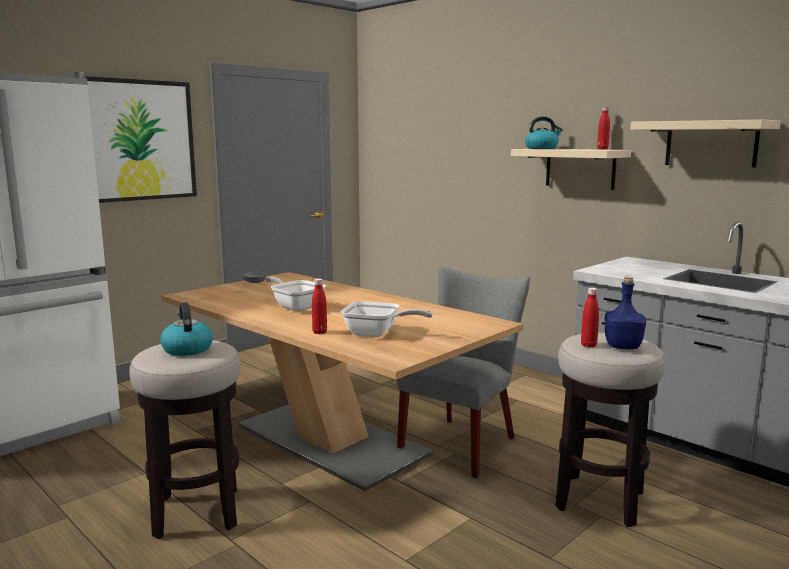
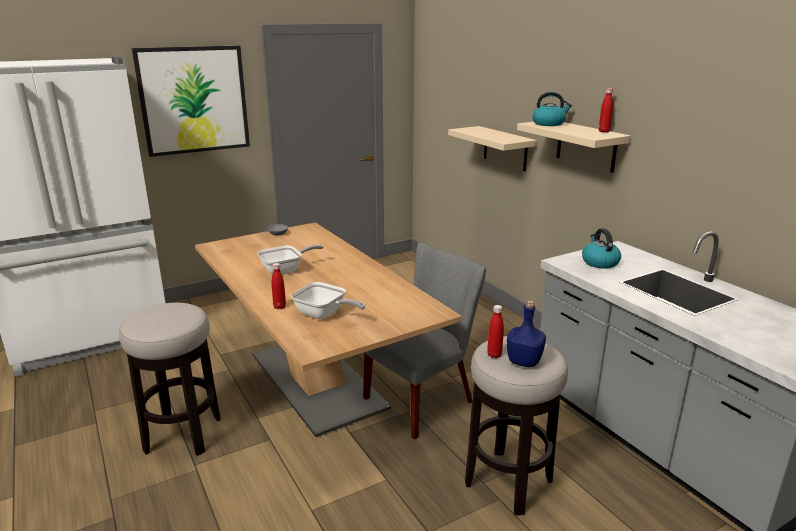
camera: 15 degrees right, 10 degrees up
(187, 349) = (164, 316): kettle -> kettle (599, 262)
(295, 306) = (285, 270): frying pan -> frying pan turned 90 degrees clockwise
(711, 144) = (703, 142): beige shelf -> beige shelf (505, 148)

